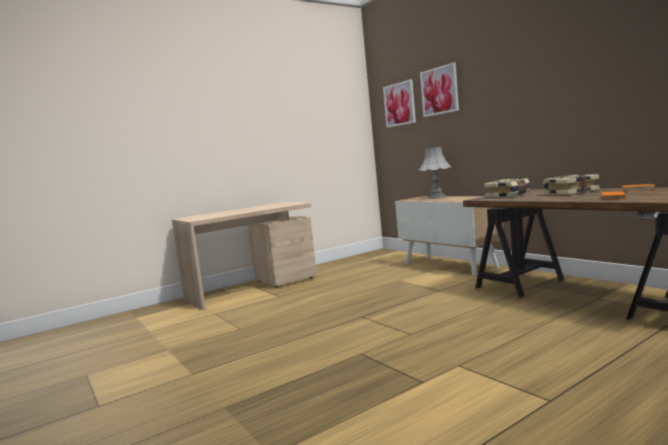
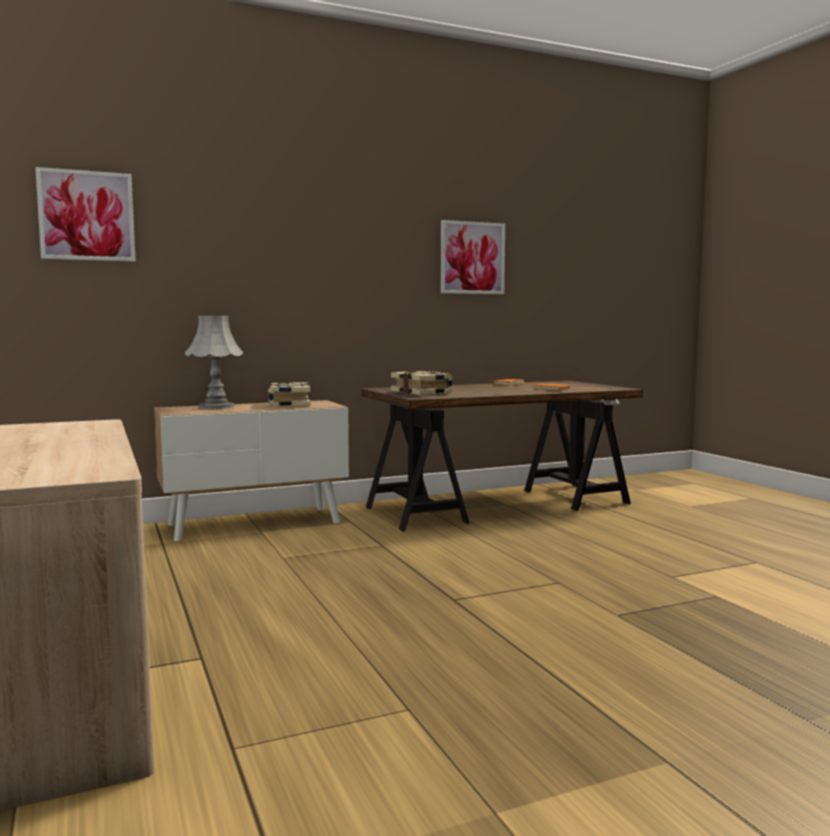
camera: 80 degrees left, 0 degrees up
(439, 90) = (203, 215): picture -> picture (472, 258)
(570, 192) = (468, 388): book -> book (288, 405)

